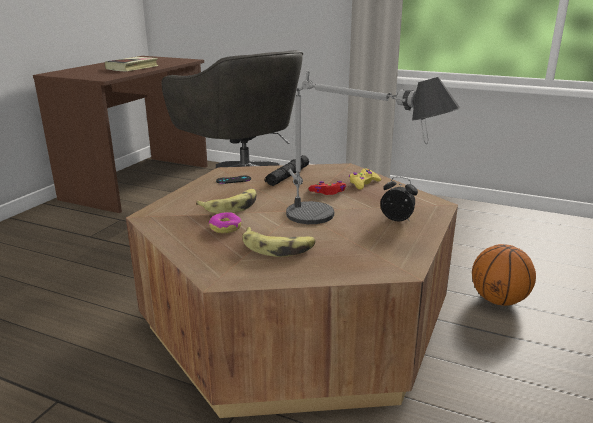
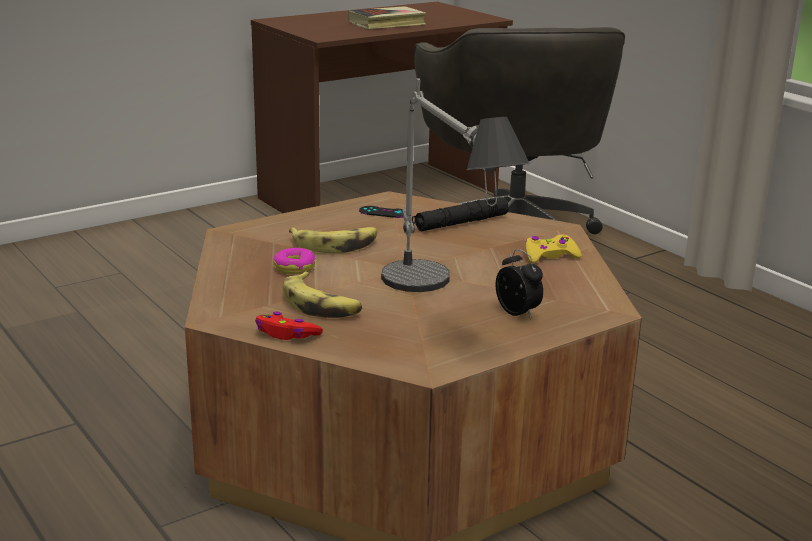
camera: 30 degrees right, 0 degrees up
(328, 192) = (481, 257): red game controller -> red game controller (286, 334)
(498, 300) = (732, 504): basketball -> none

